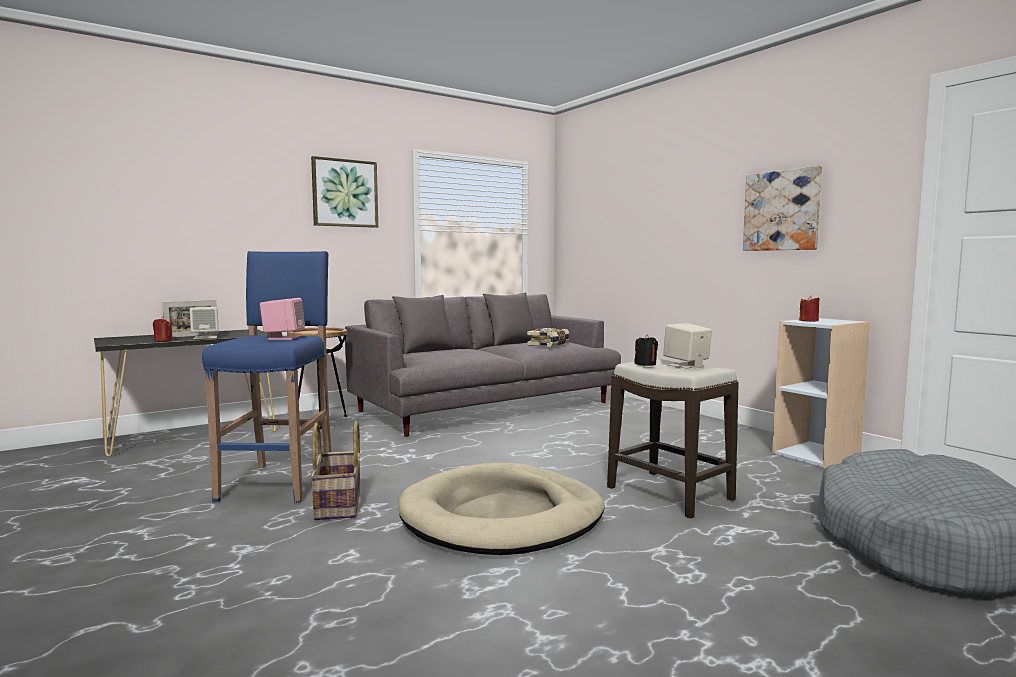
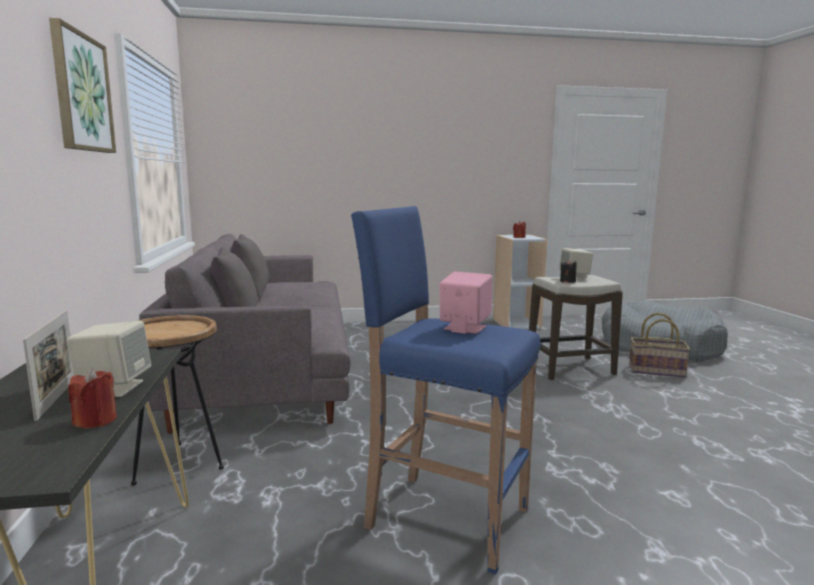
camera: 65 degrees left, 5 degrees up
(339, 504) = (543, 486): basket -> basket (656, 370)
(502, 517) = (598, 422): beige dog bed -> none
(549, 345) = (304, 287): book -> none
(782, 210) = (466, 159): picture -> none

